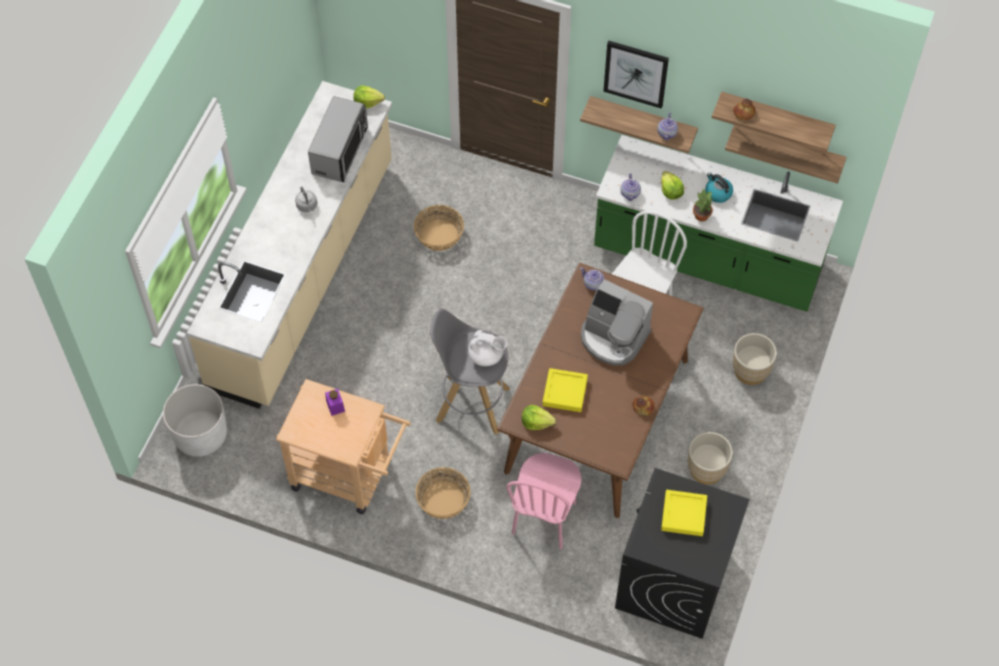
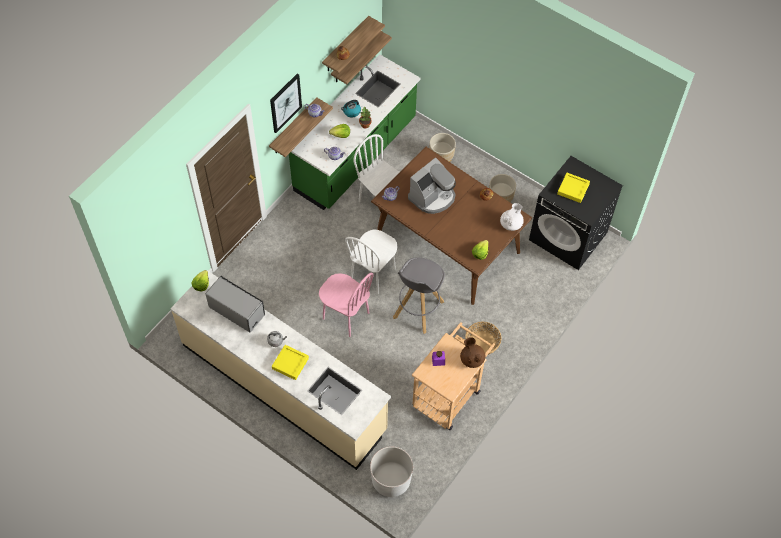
camera: 75 degrees left, 0 degrees up
(350, 447) = (472, 359): none -> brown teapot
(439, 235) = (282, 297): basket -> none
(486, 356) = (423, 268): white teapot -> white teapot (511, 224)
(513, 333) = (373, 273): none -> white chair
(544, 518) = (510, 291): pink chair -> pink chair (345, 316)
(565, 392) = (463, 232): yellow tray -> yellow tray (290, 363)

